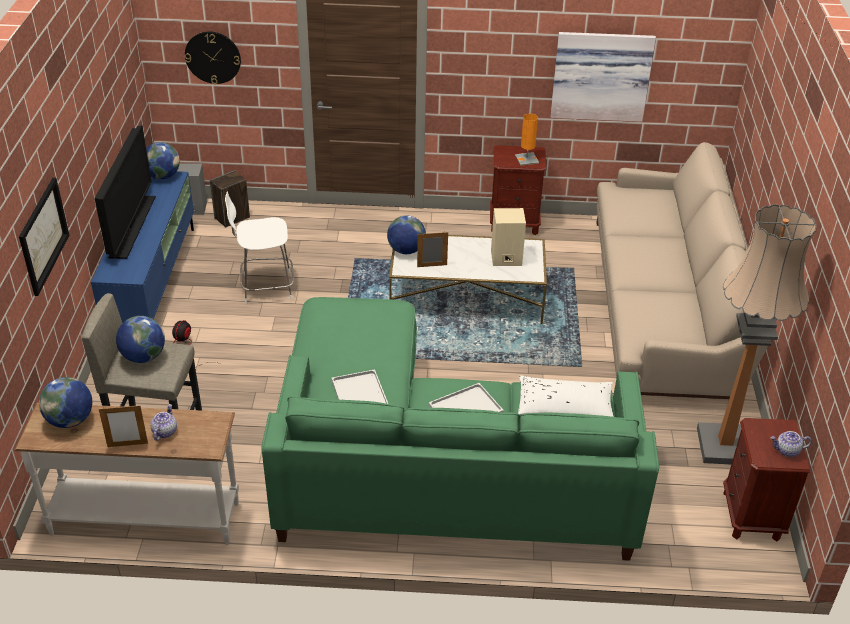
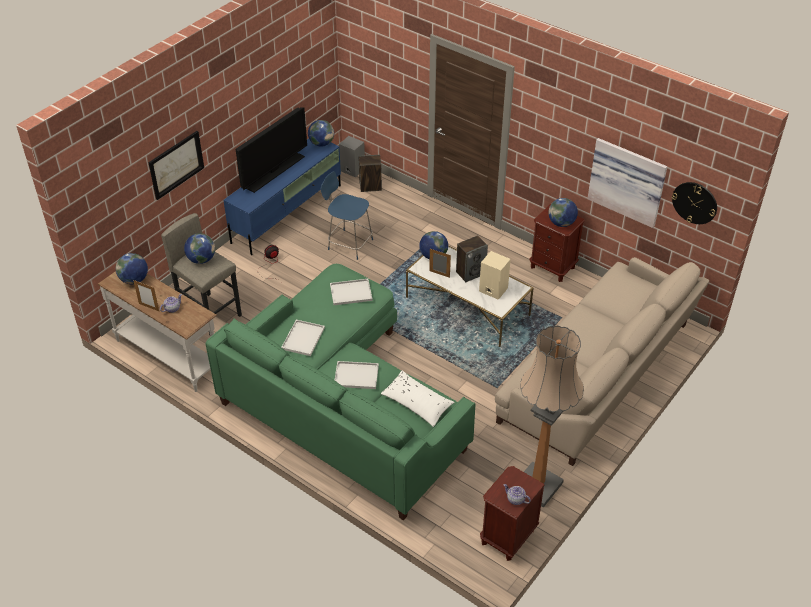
camera: 35 degrees right, 5 degrees up
(213, 57) = (378, 73): wall clock -> wall clock (694, 202)
(265, 287) = (349, 244): white stool -> blue stool
(366, 319) = (351, 292): none -> white tray
(464, 251) = (470, 273): none -> speaker
(527, 159) = (561, 223): orange table lamp -> globe

